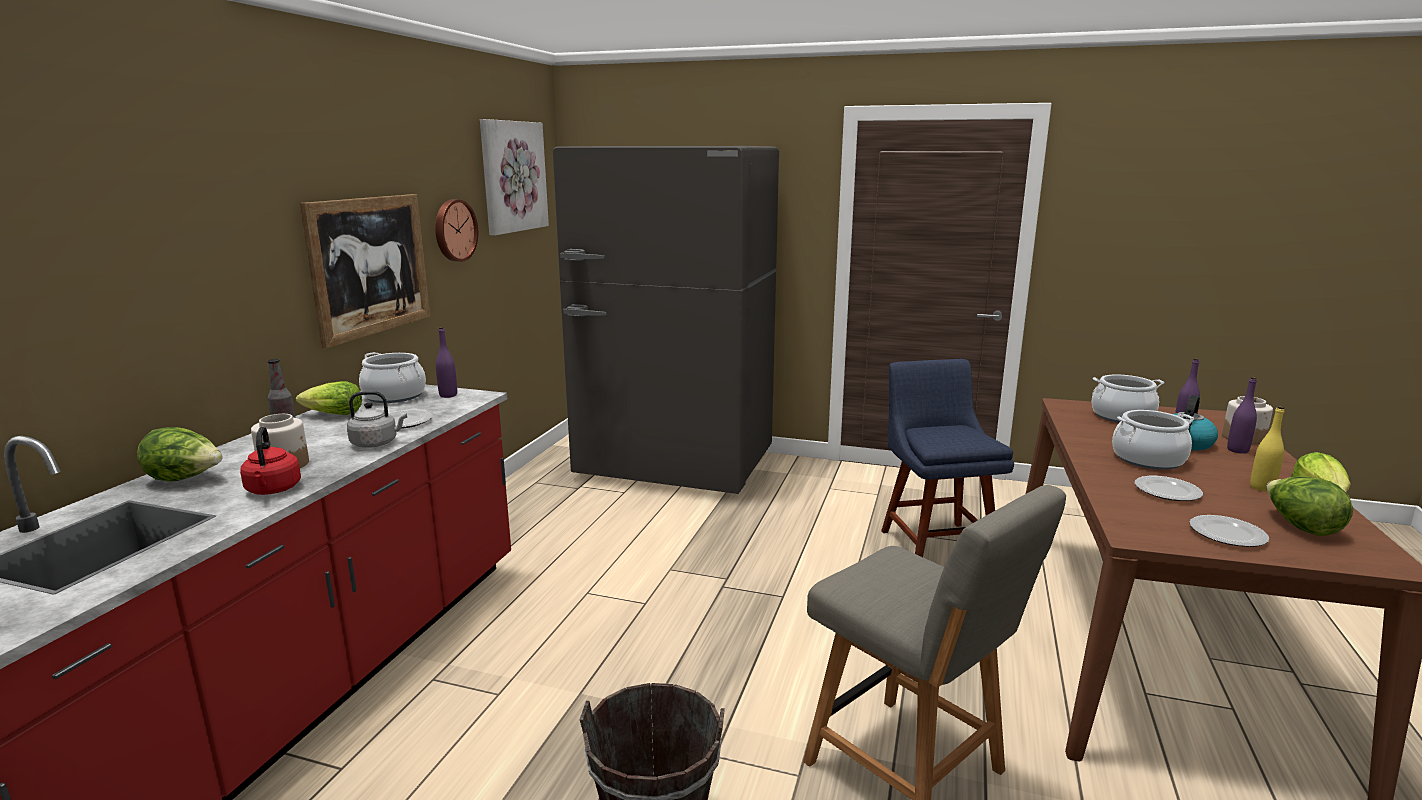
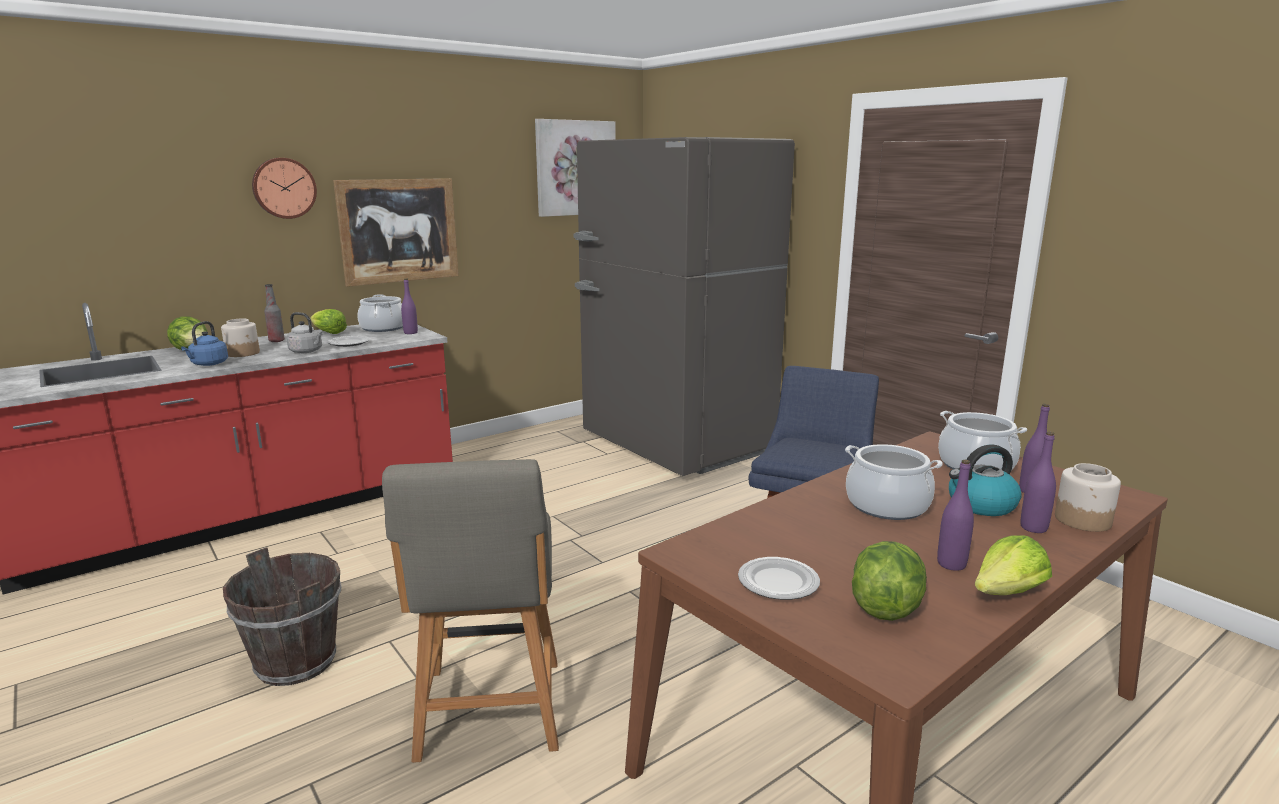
camera: 35 degrees right, 0 degrees up
(273, 490) = (208, 364): red kettle -> blue kettle
(454, 230) = (496, 209): wall clock -> wall clock (284, 188)
(1167, 491) = (823, 534): plate -> none
(1262, 488) = (951, 564): yellow bottle -> purple bottle

